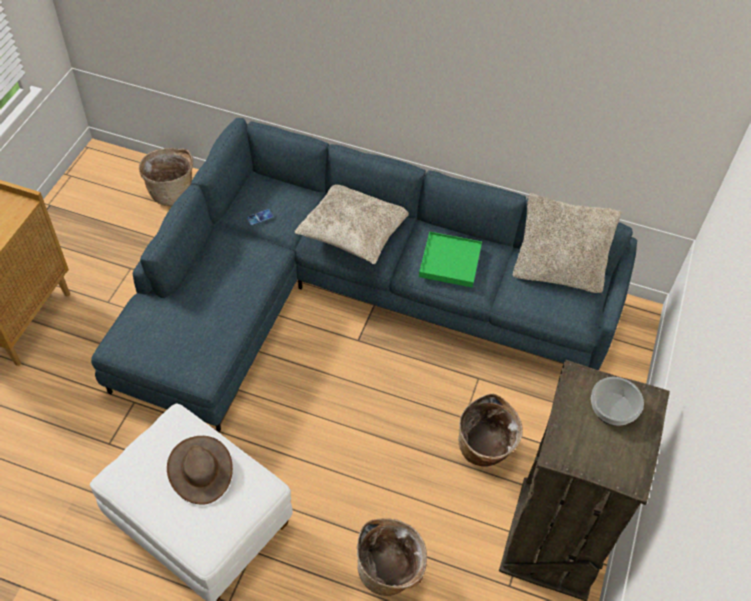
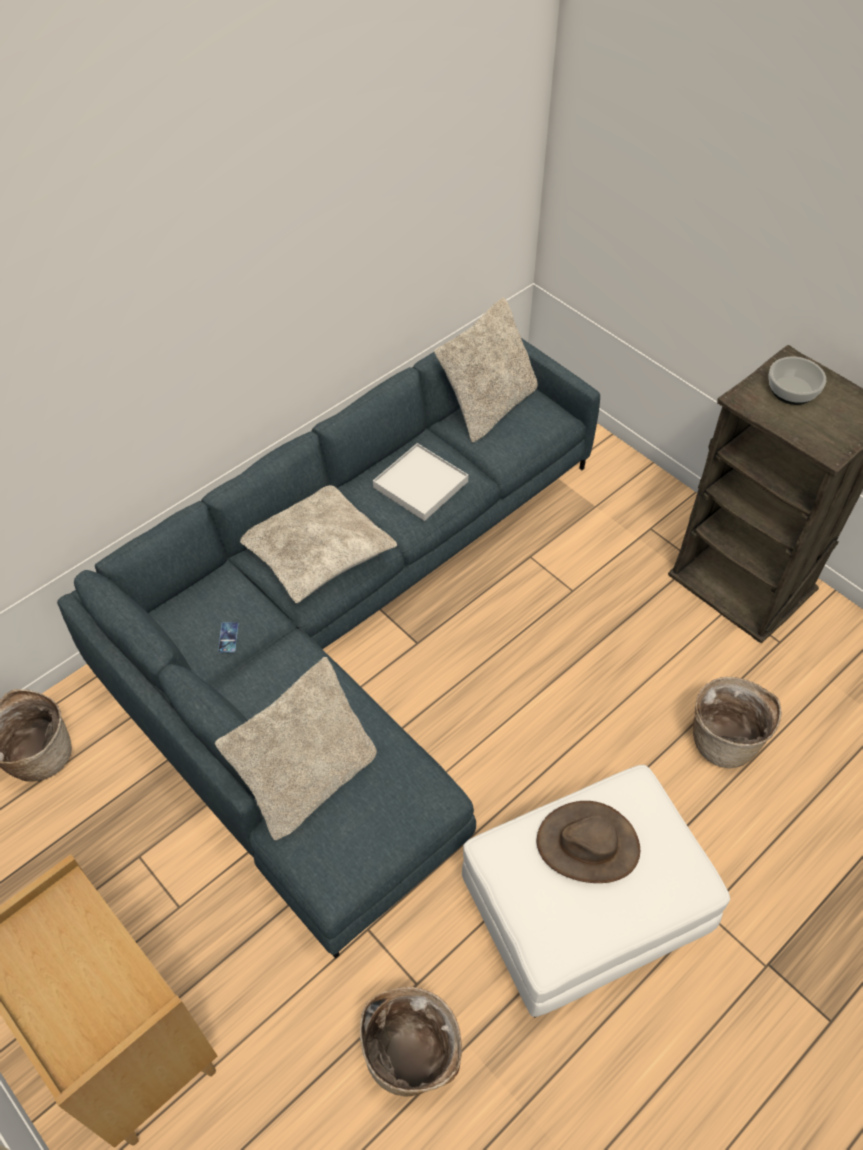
camera: 60 degrees left, 0 degrees up
(182, 301) = (308, 777): none -> beige pillow
(450, 261) = (420, 485): green tray -> white tray
(484, 450) = (619, 591): basket -> basket (412, 1056)

